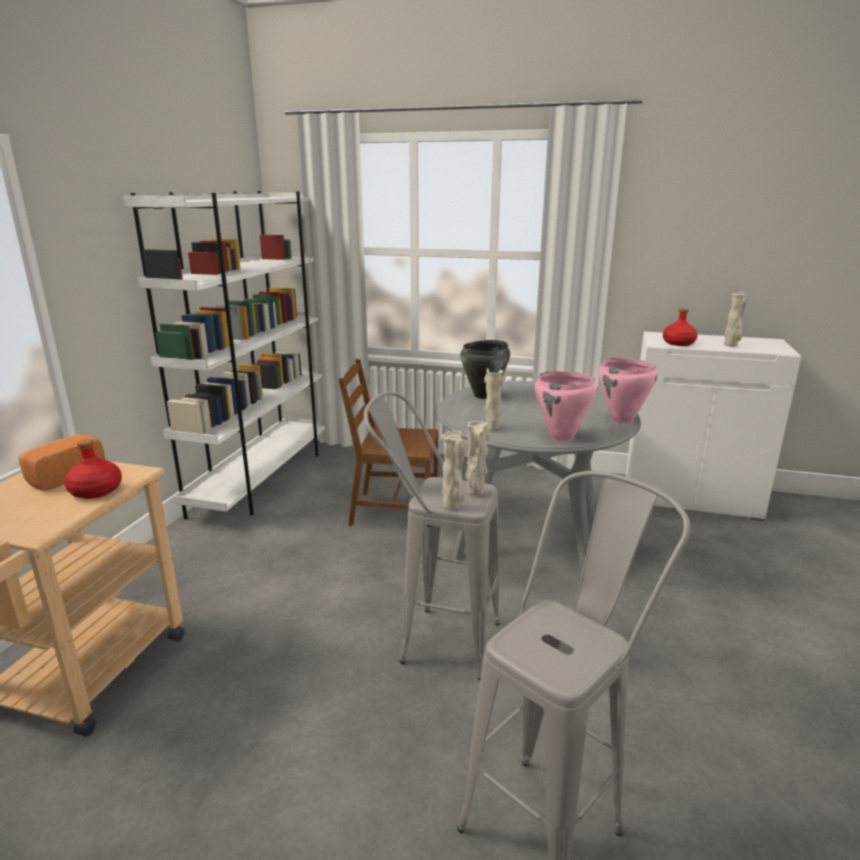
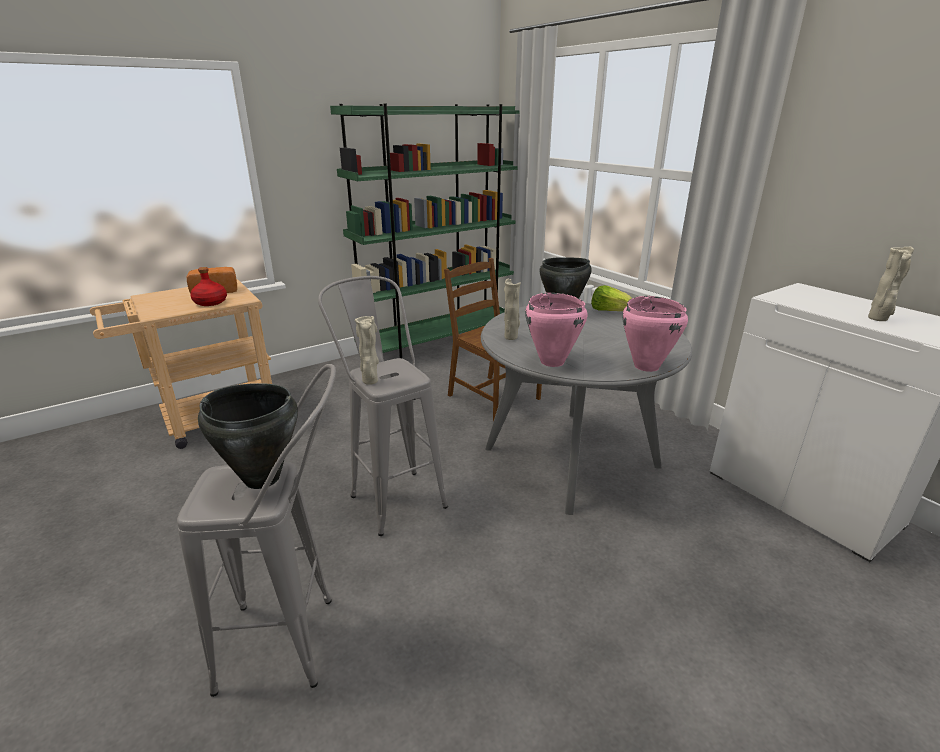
camera: 40 degrees right, 5 degrees up
(263, 479) = (439, 344): white bookcase -> green bookcase
(475, 493) = (404, 379): beige vase -> none
(515, 386) = (609, 311): none -> lettuce
(553, 624) = (262, 478): none -> black cooking pot
(679, 343) = (805, 302): red bottle -> none

